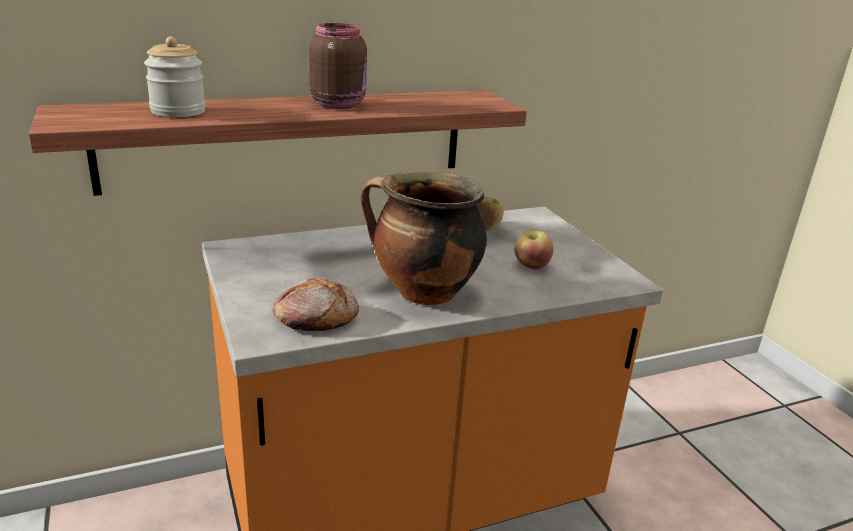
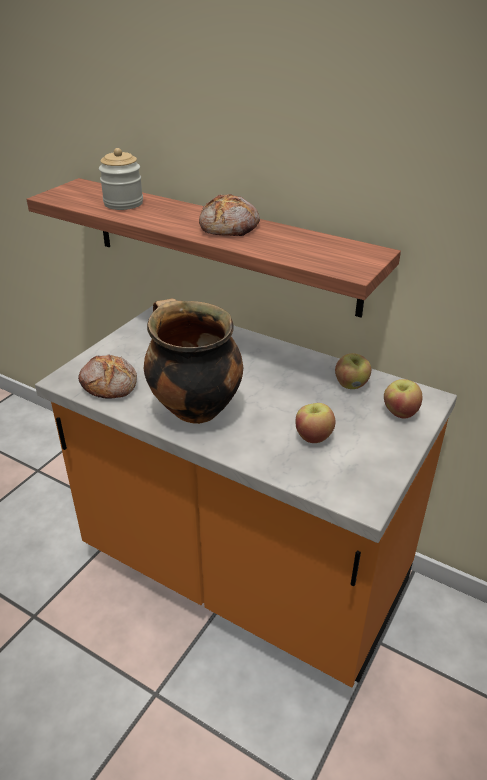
camera: 55 degrees right, 10 degrees up
(339, 104) = (230, 227): brown jar -> bread
(541, 228) = (400, 412): none -> apple

